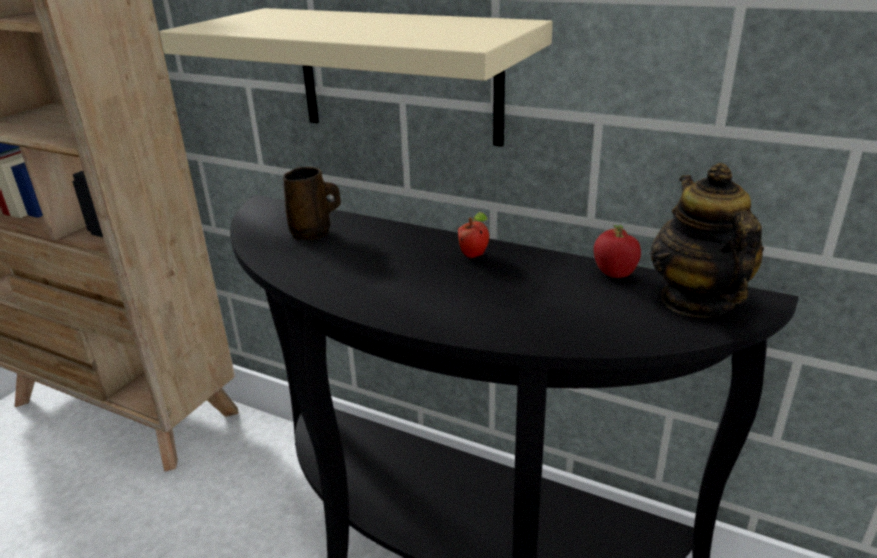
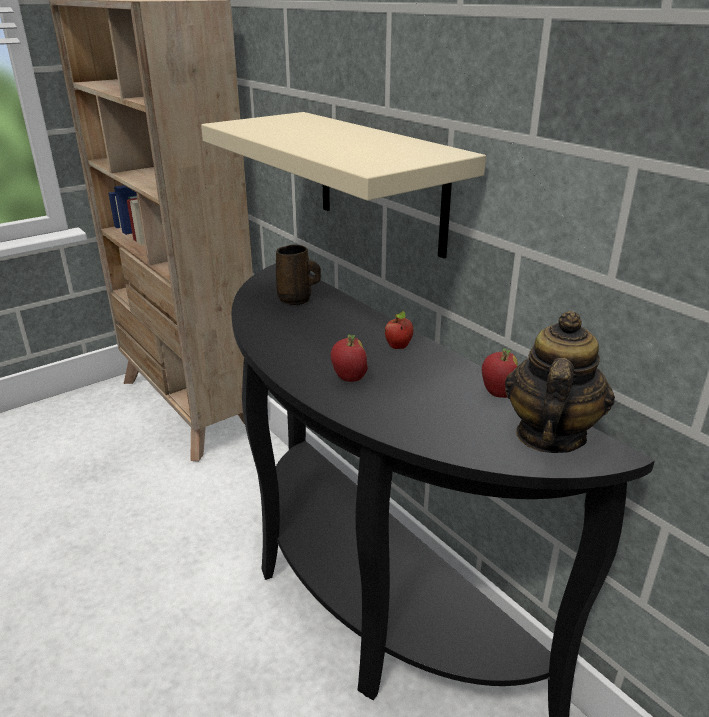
camera: 25 degrees right, 0 degrees up
(456, 301) = (349, 378): none -> apple

